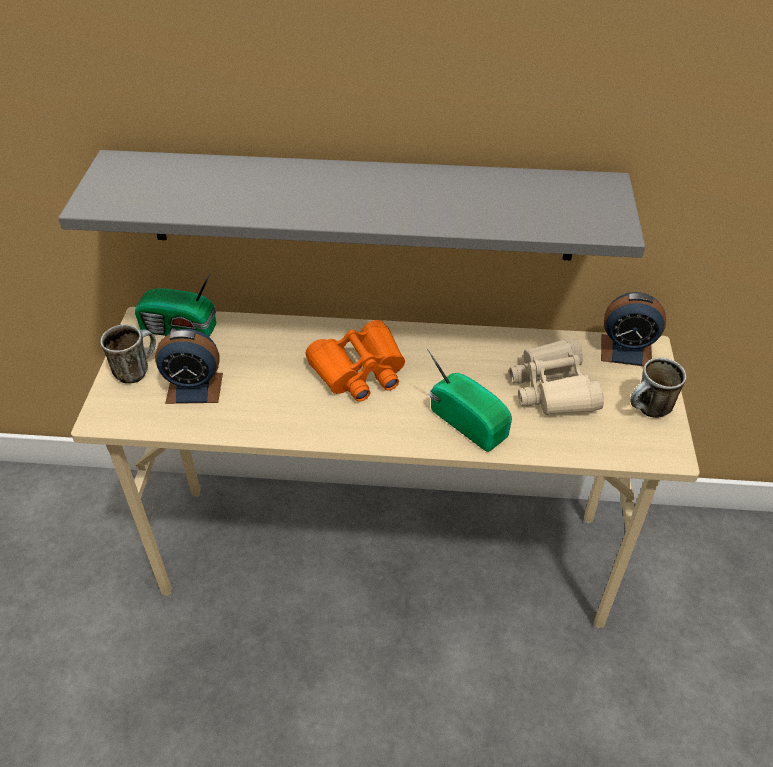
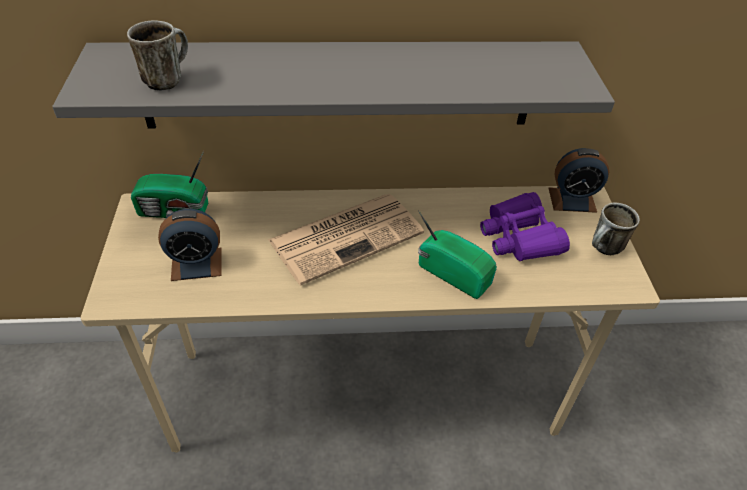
camera: 10 degrees left, 0 degrees up
(136, 370) = (138, 251): mug -> mug (167, 79)
(359, 371) = (347, 236): orange binoculars -> newspaper
(553, 388) = (519, 237): beige binoculars -> purple binoculars

